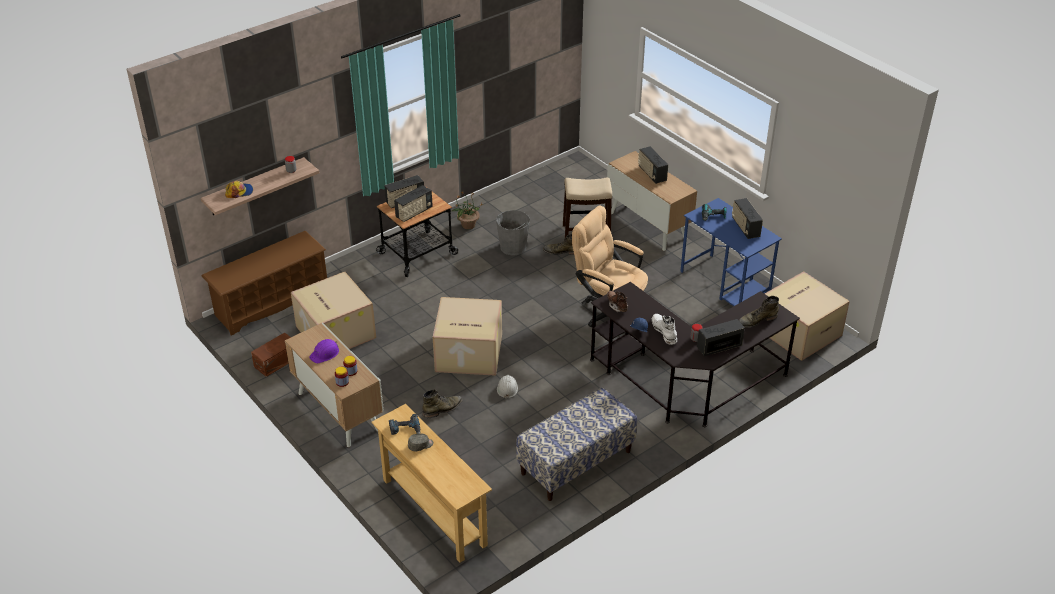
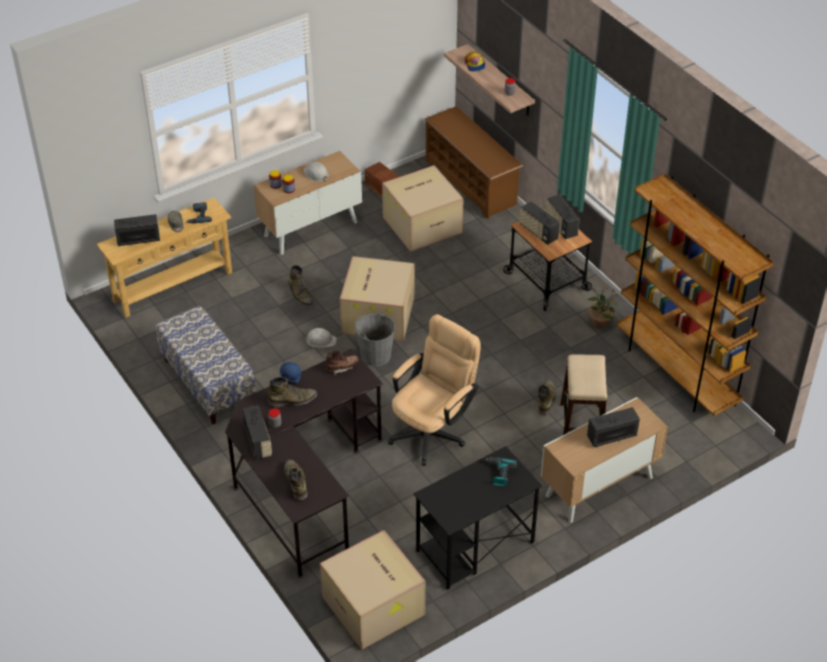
camera: 95 degrees right, 5 degrees up
(325, 353) = (316, 174): purple hard hat -> white hard hat
(513, 247) = (556, 358): grey bucket -> grey bucket (375, 355)
(521, 189) = (676, 372): none -> brown bookcase
(664, 331) = (293, 400): white boot -> green boot
(725, 283) = (474, 547): blue desk -> black desk
(745, 228) = (473, 501): radio -> radio (139, 239)

